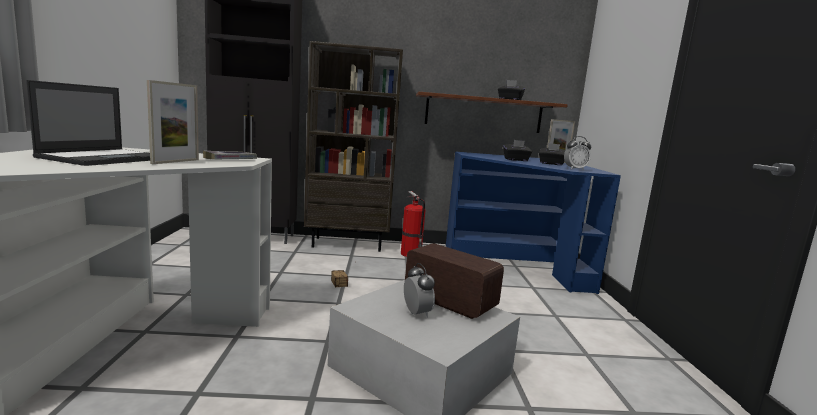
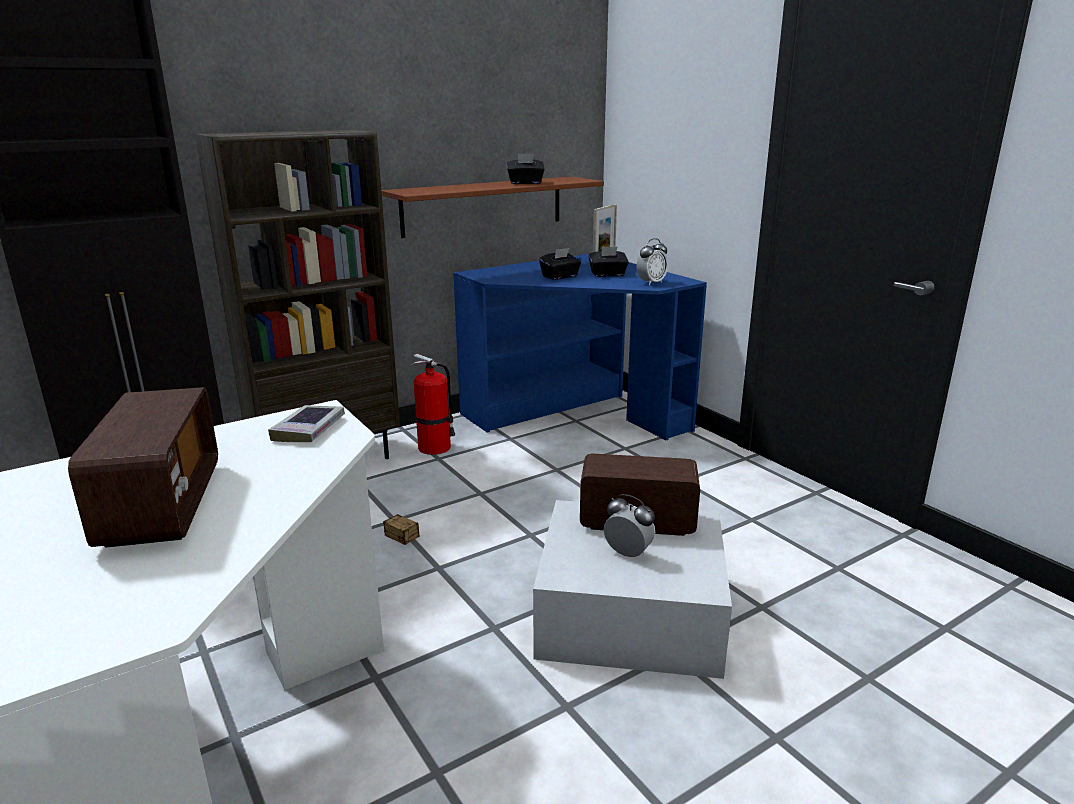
camera: 30 degrees left, 10 degrees up
(105, 158) = (162, 505): laptop -> radio
(176, 161) = (271, 469): picture frame -> none

